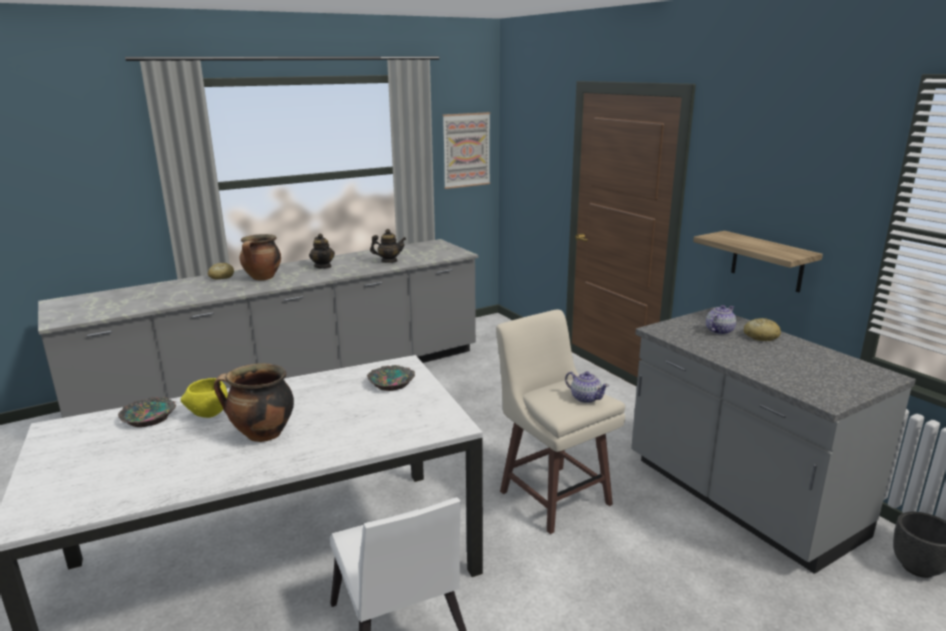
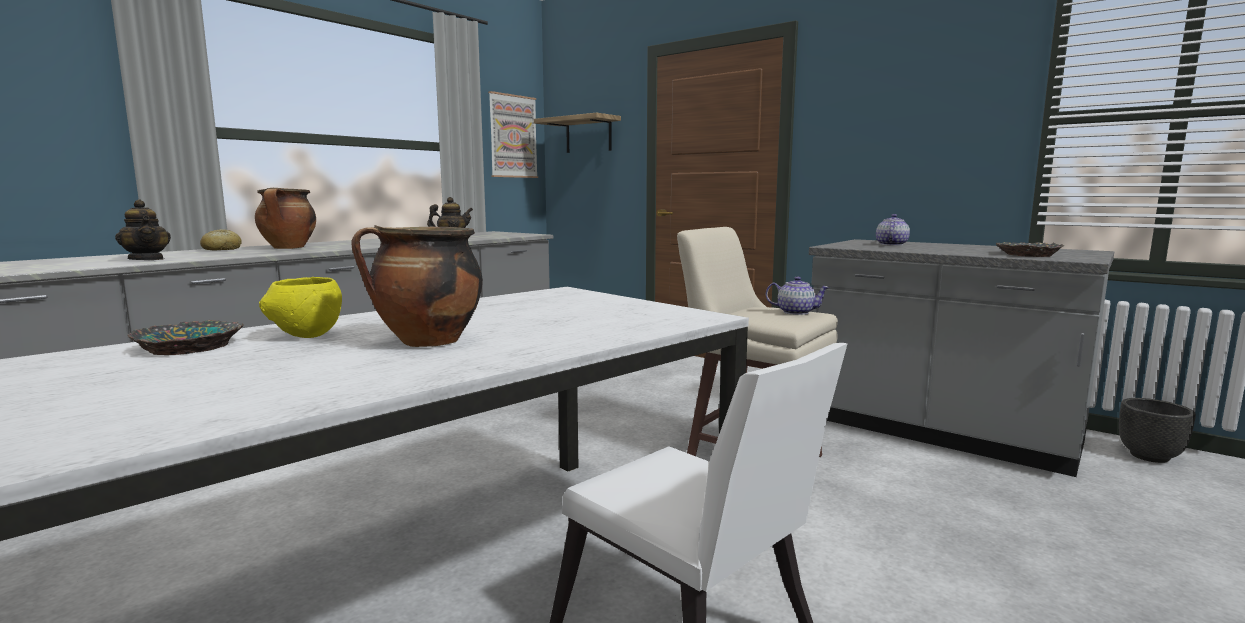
camera: 20 degrees left, 10 degrees down
(323, 266) = (367, 242): teapot -> teapot (147, 259)
(392, 382) = (567, 300): bowl -> bowl (1027, 254)
(760, 336) = (934, 245): bread -> none
(767, 261) = (903, 184): shelf -> shelf (588, 135)

